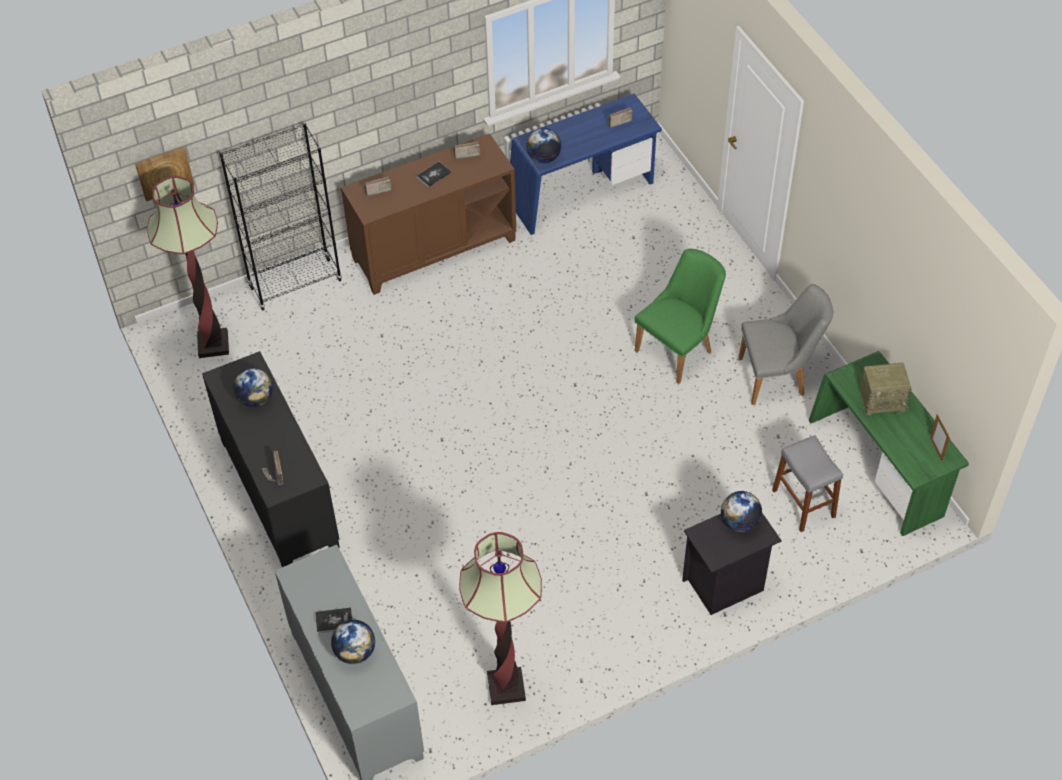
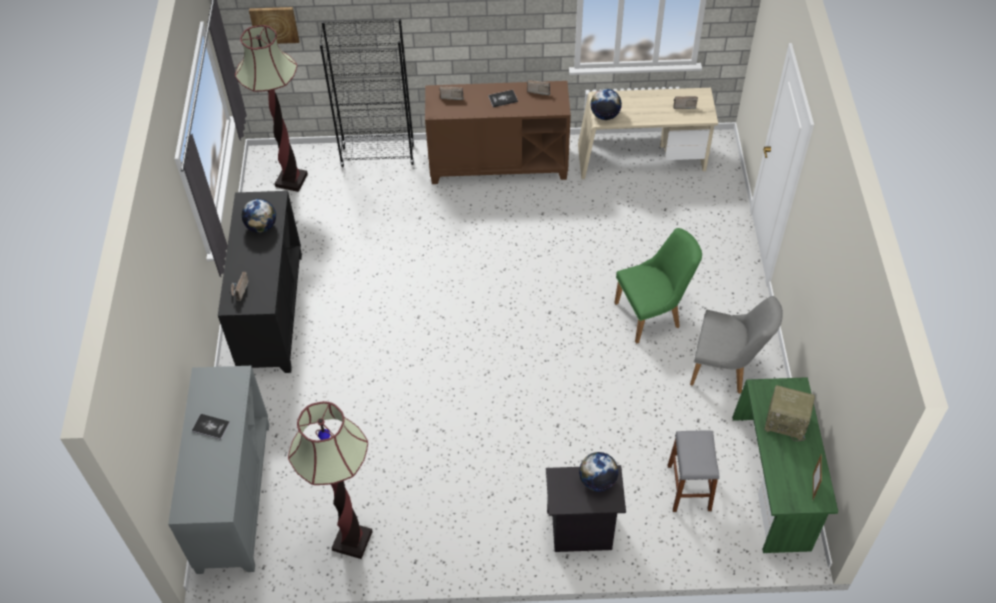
camera: 25 degrees right, 0 degrees up
(355, 652) = (211, 460): globe -> none
(582, 193) = (642, 160): blue desk -> beige desk

